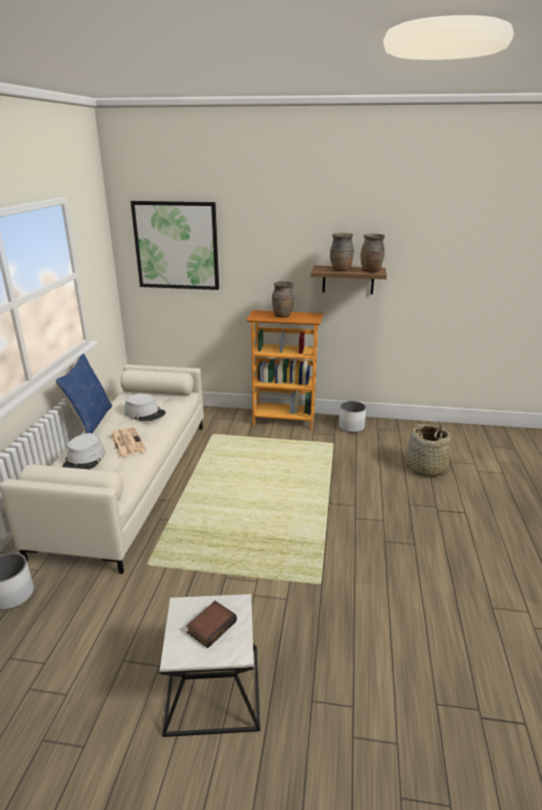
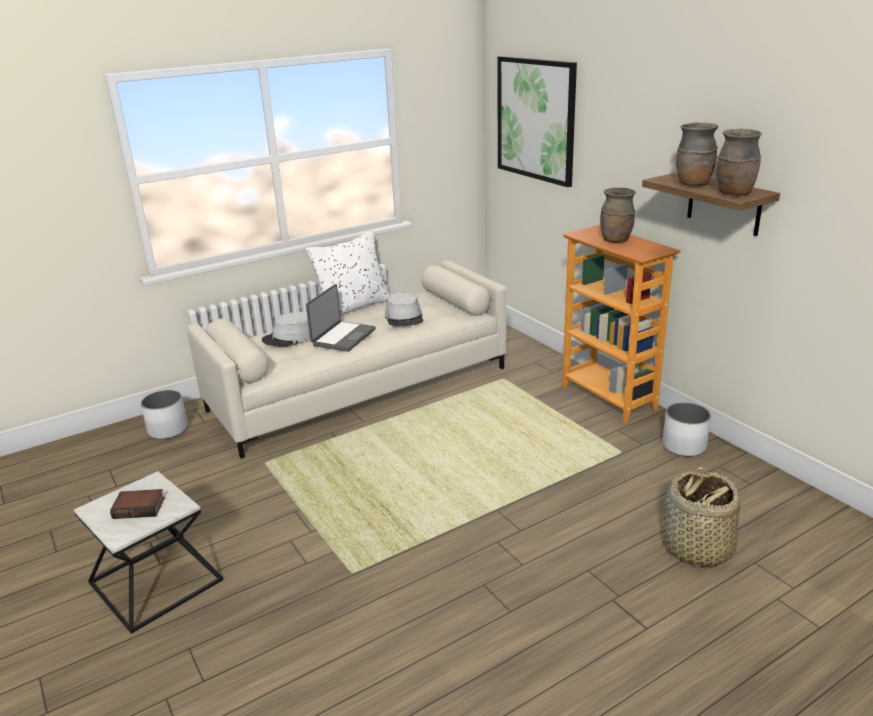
camera: 50 degrees right, 0 degrees up
(90, 421) = (353, 307): blue pillow -> white pillow
(127, 442) = (342, 337): newspaper -> laptop

